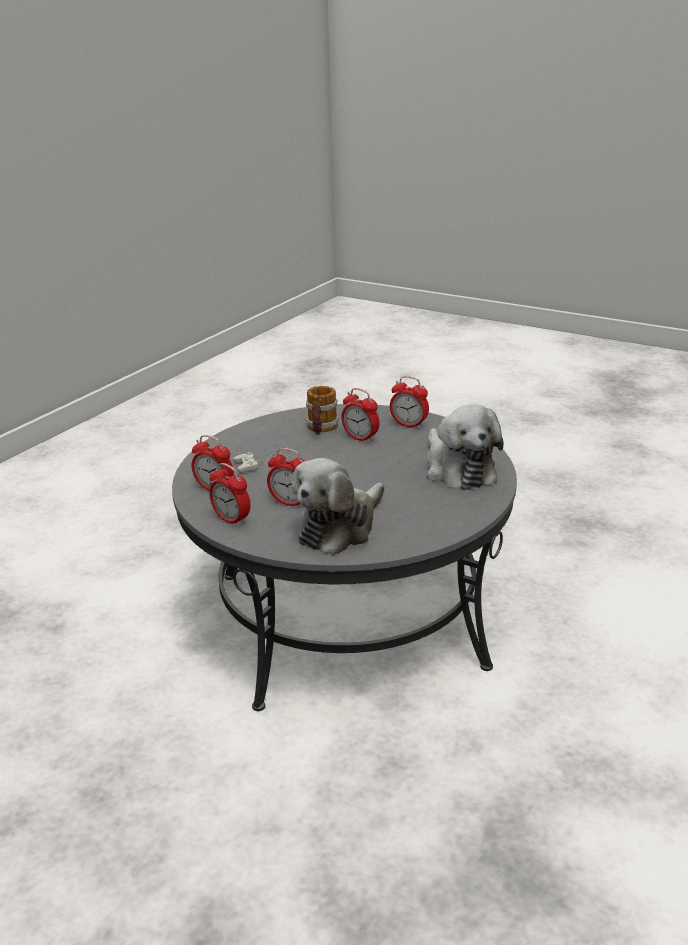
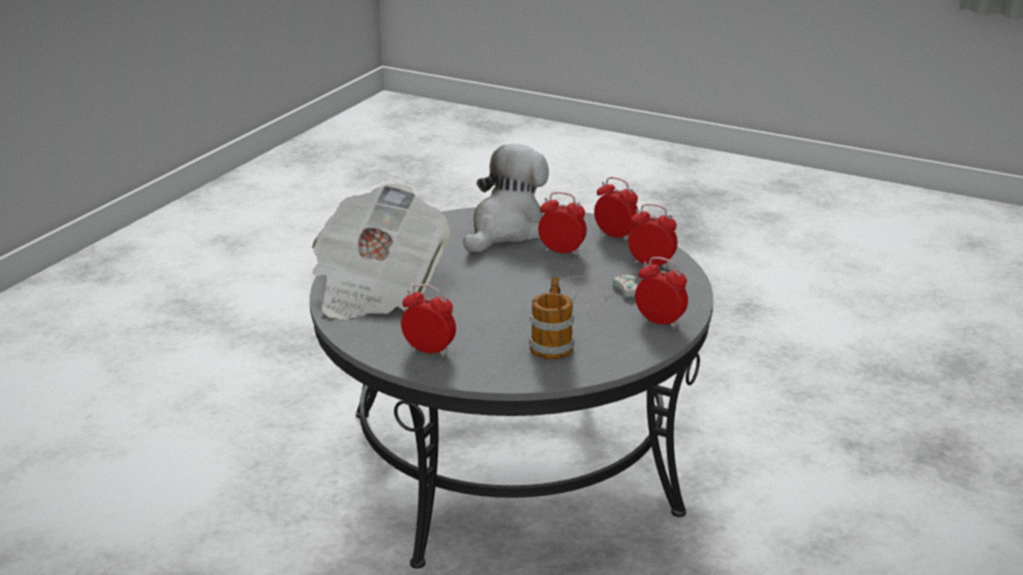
camera: 175 degrees right, 0 degrees up
(360, 438) = (495, 329): alarm clock -> alarm clock (659, 322)
(458, 469) = (377, 288): plush toy -> newspaper

